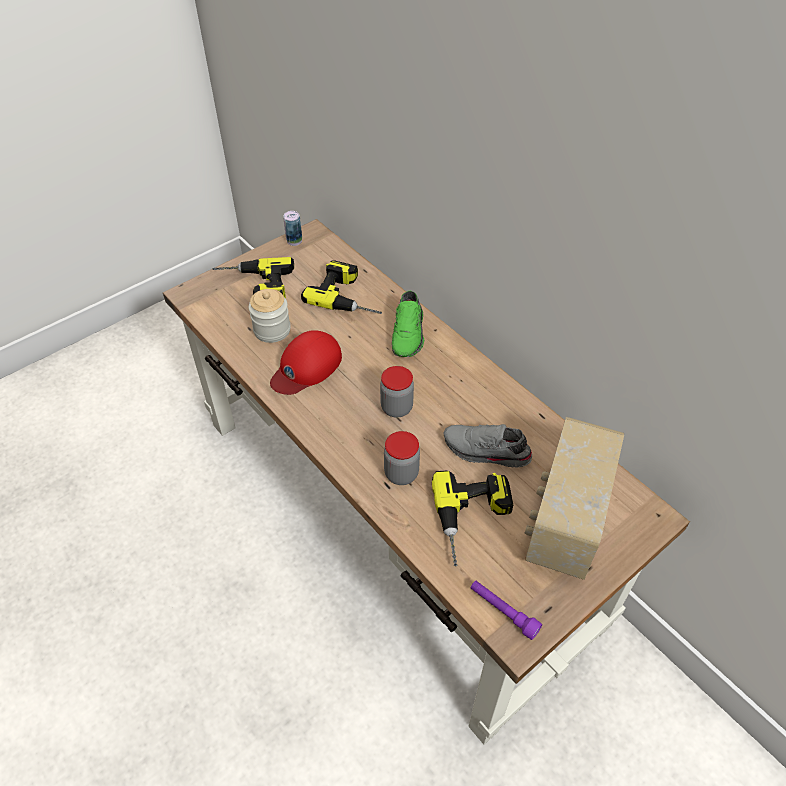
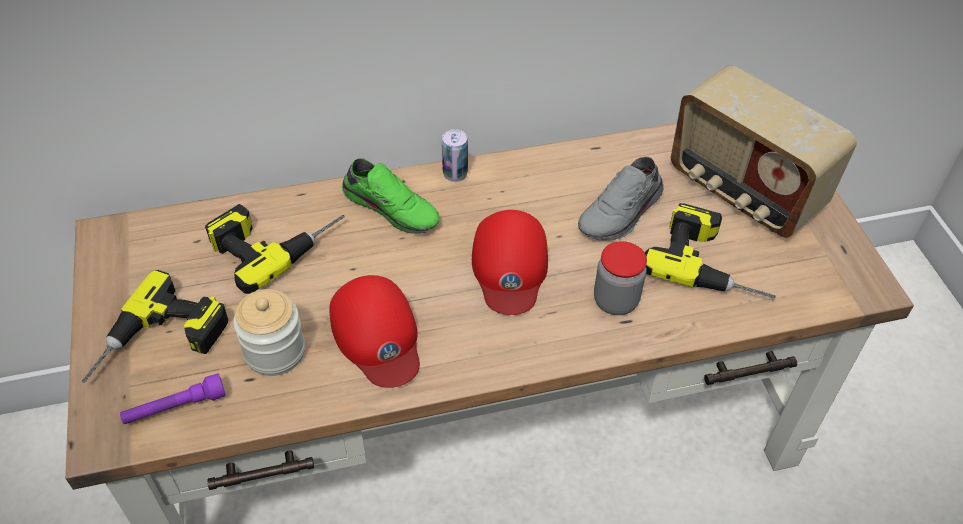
camera: 65 degrees left, 0 degrees up
(294, 241) = (102, 262): can -> can (455, 173)
(396, 408) = (509, 266): jar -> red cap
(503, 611) = (836, 285): purple flashlight -> purple flashlight (175, 407)

